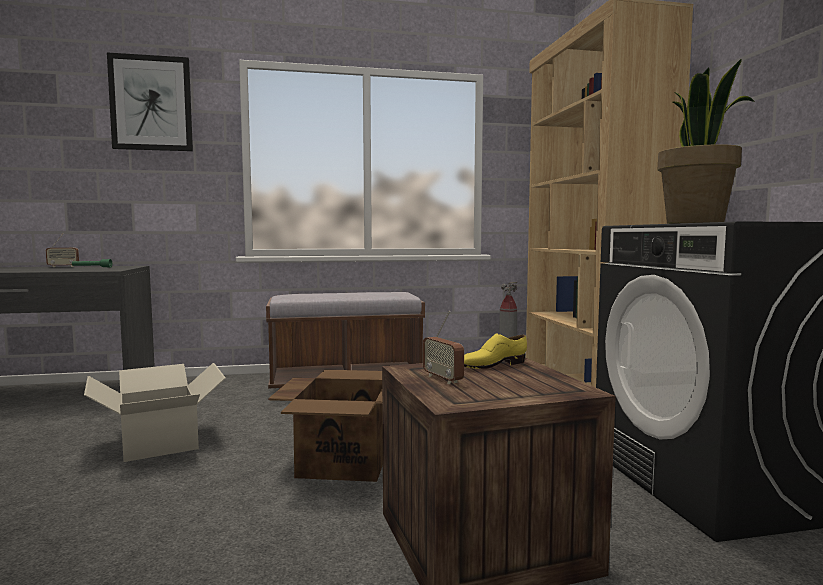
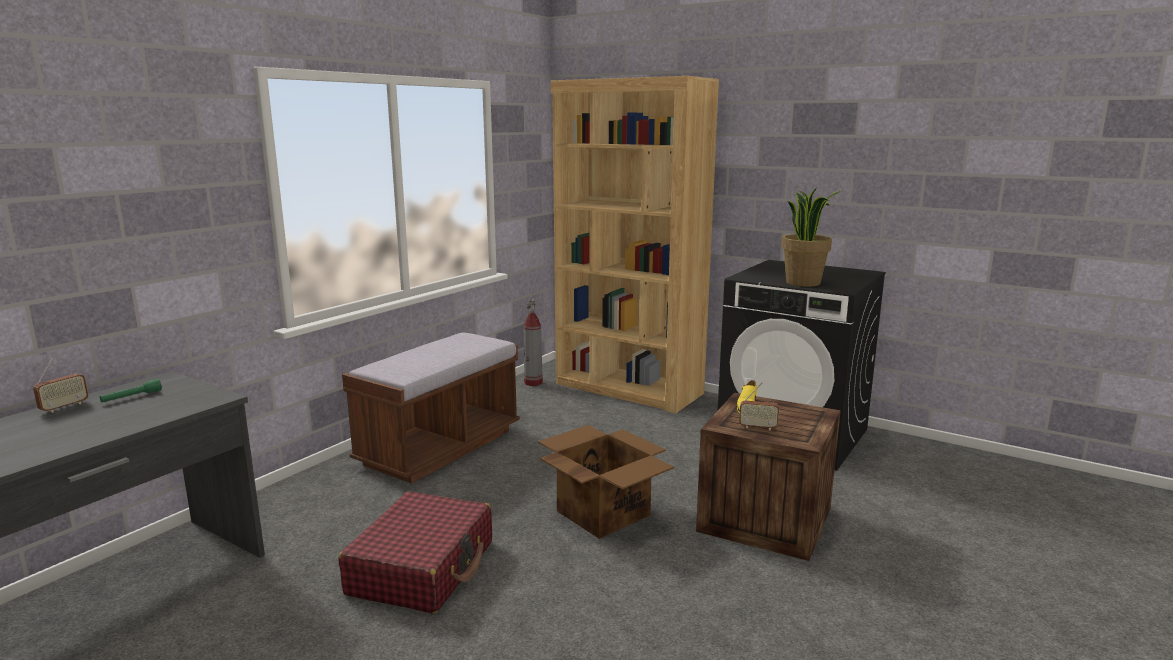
camera: 45 degrees left, 10 degrees up
(151, 103) = (146, 135): picture -> none
(160, 442) = (423, 568): cardboard box -> red suitcase

